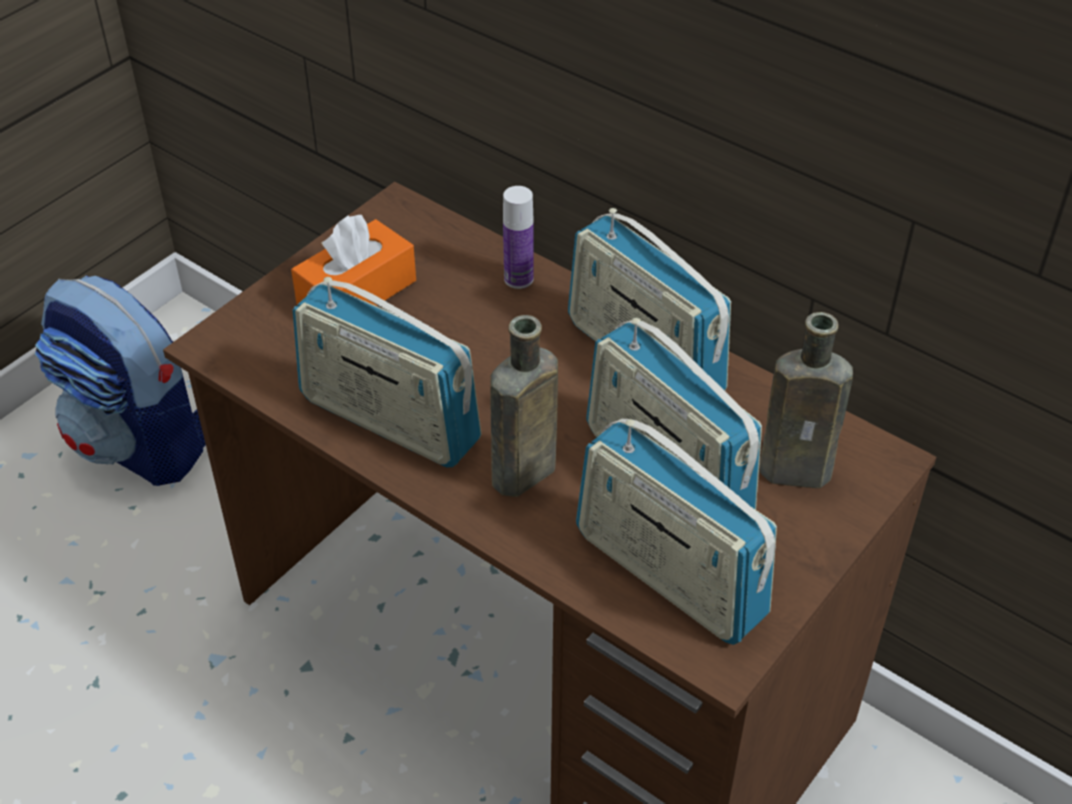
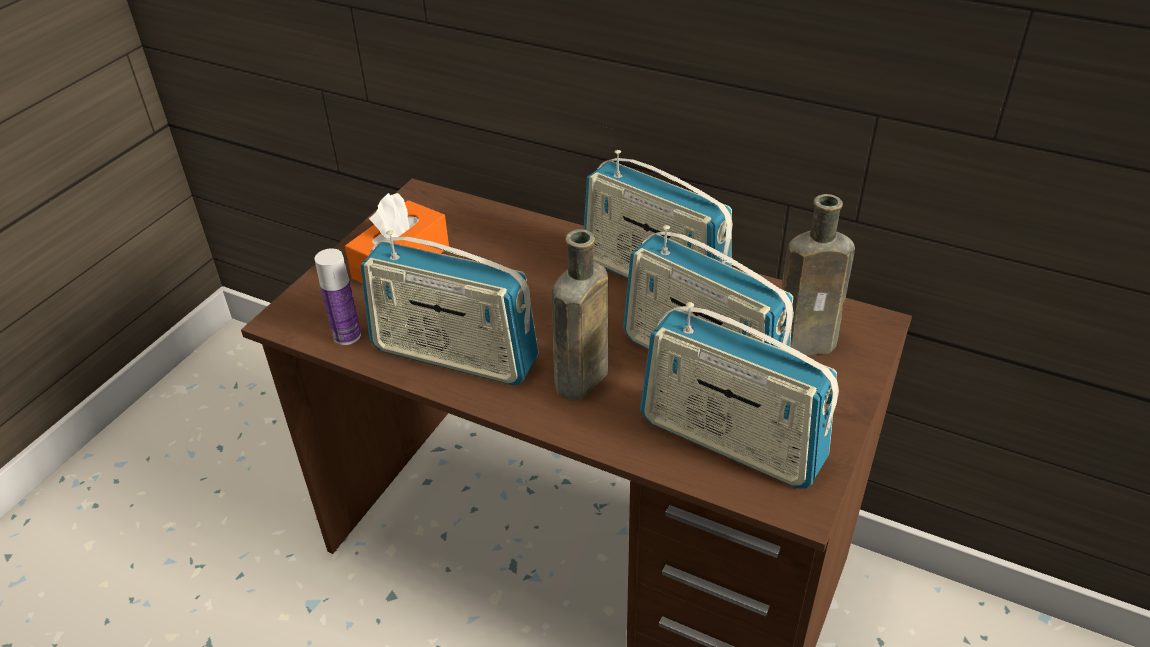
camera: 10 degrees left, 5 degrees down
(141, 442) = (217, 438): backpack -> none
(518, 279) = (533, 234): bottle -> bottle (347, 335)

